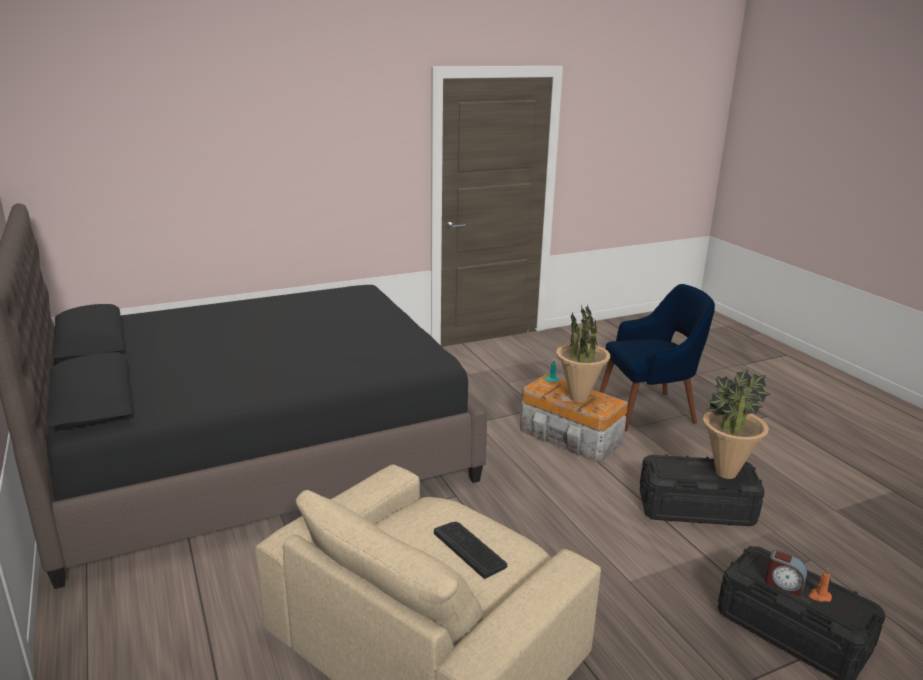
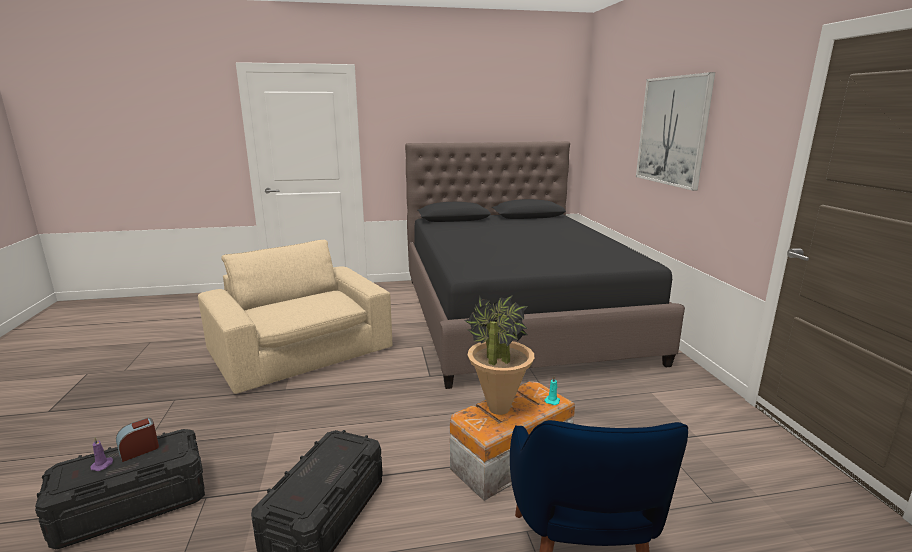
camera: 105 degrees right, 5 degrees down
(272, 156) = (672, 131): none -> picture
(470, 549) = (291, 307): keyboard -> none
(725, 473) = (300, 487): potted plant -> none
(819, 596) = (103, 465): orange candle -> purple candle

